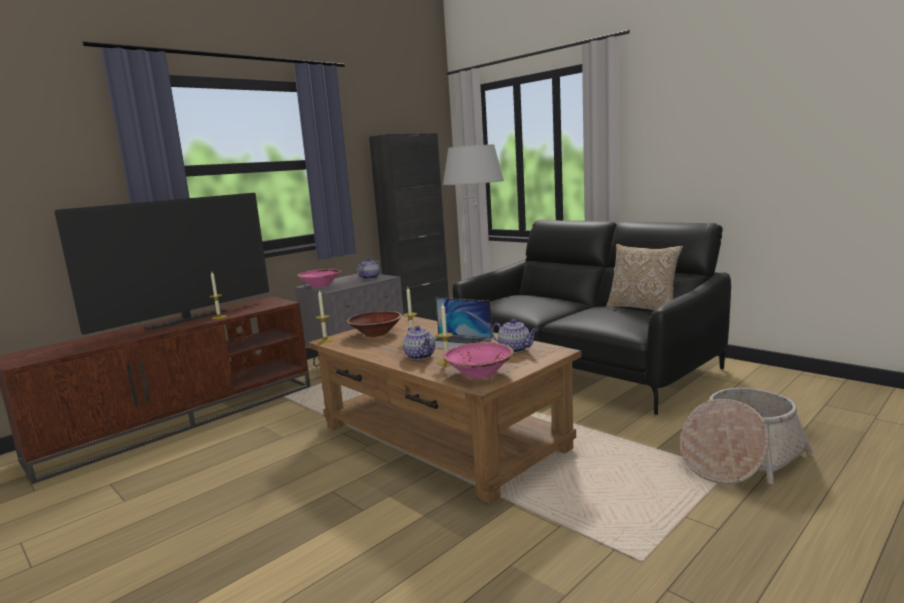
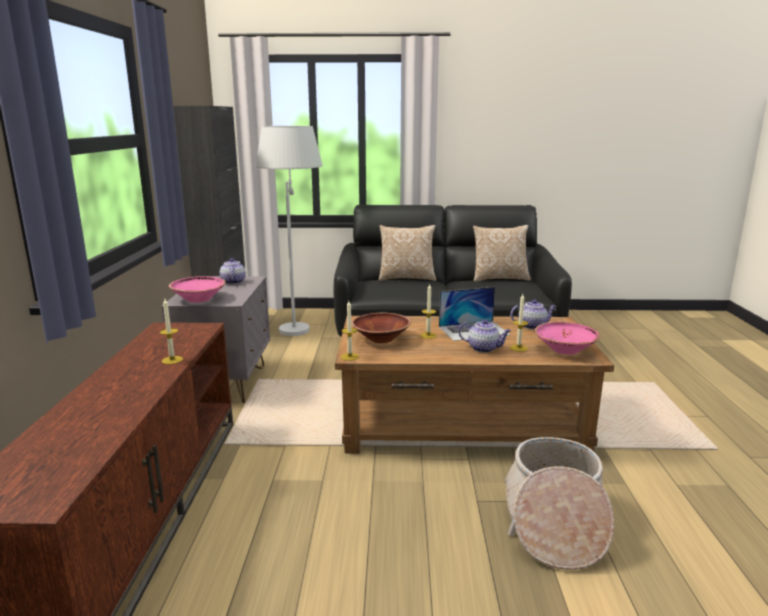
camera: 45 degrees left, 5 degrees up
(187, 319) = (127, 373): television -> none
(552, 296) = (407, 278): none -> pillow
(740, 459) = (644, 373): basket -> basket (554, 522)

